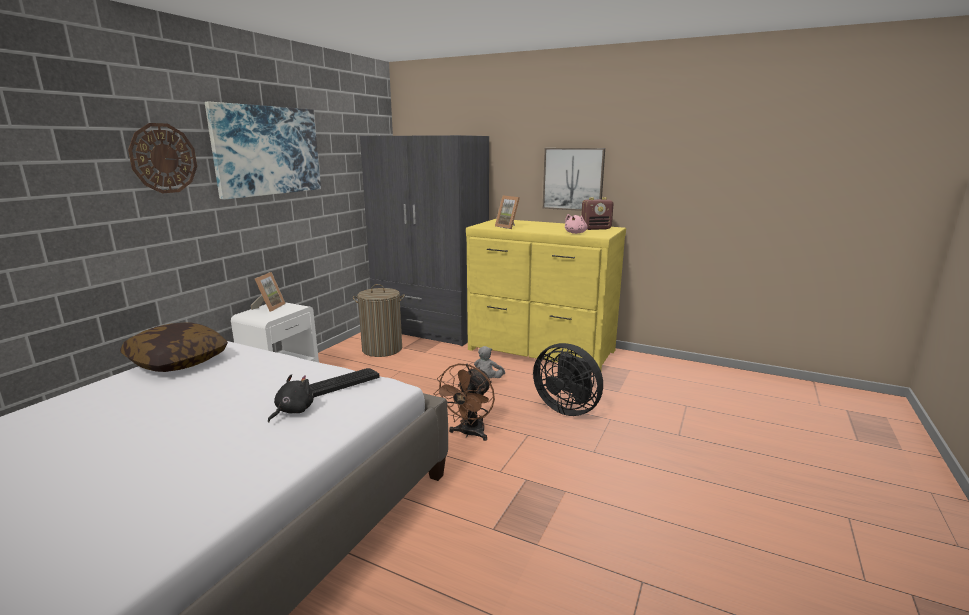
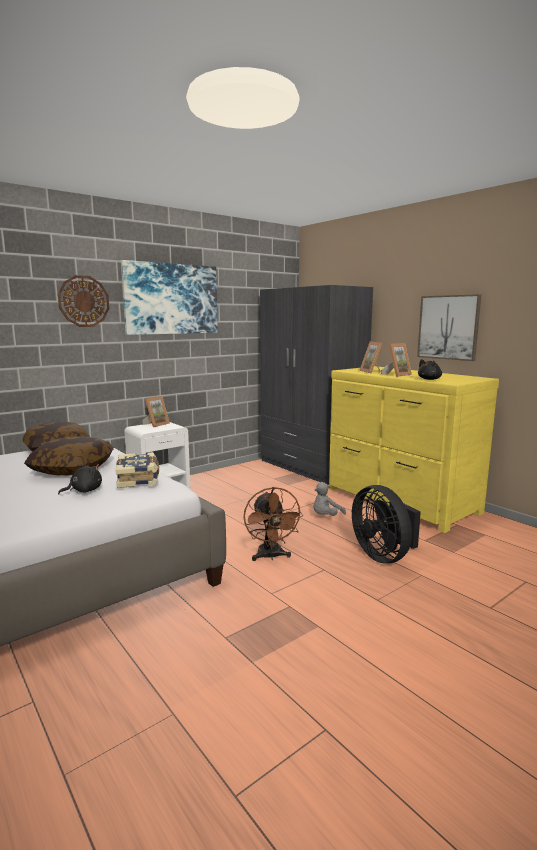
camera: 25 degrees right, 5 degrees down
(236, 385) = (72, 469): none -> pillow
(342, 382) = (139, 479): keyboard -> book
(382, 349) = (255, 477): laundry basket -> none
(469, 434) = (271, 556): brown fan -> brown fan turned 60 degrees counterclockwise
(537, 229) = (396, 375): none -> picture frame
(575, 233) = (430, 379): pink plush toy -> black plush toy
(596, 228) = (461, 377): radio -> none

